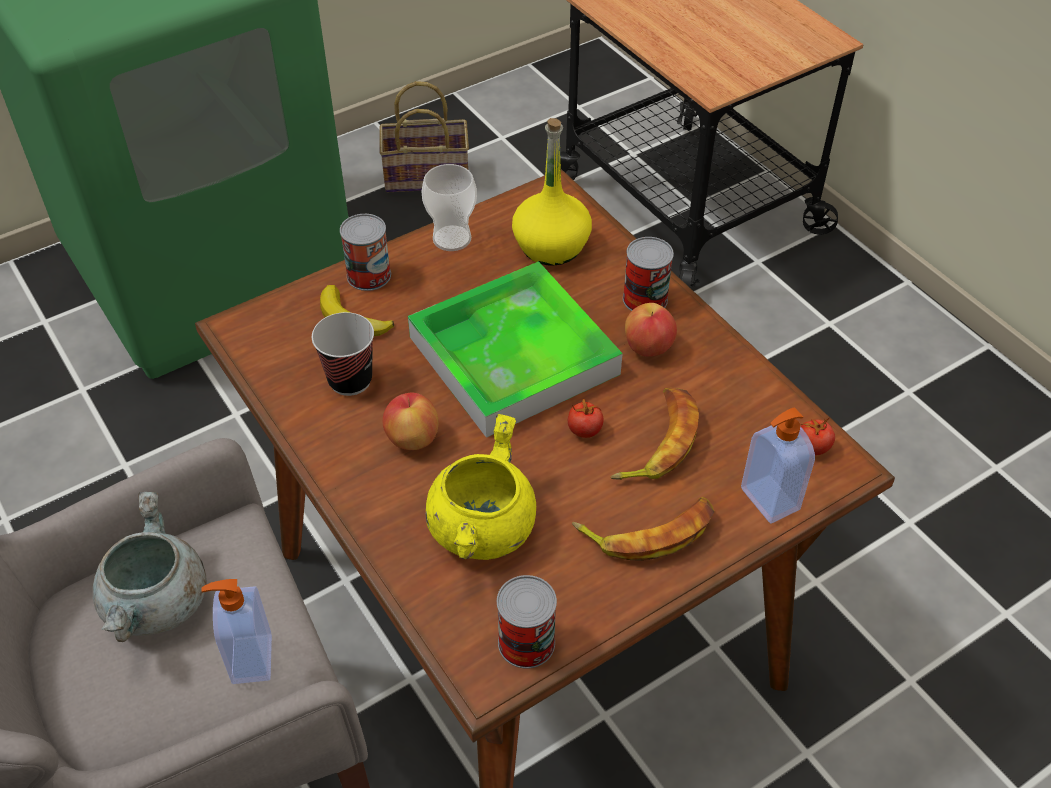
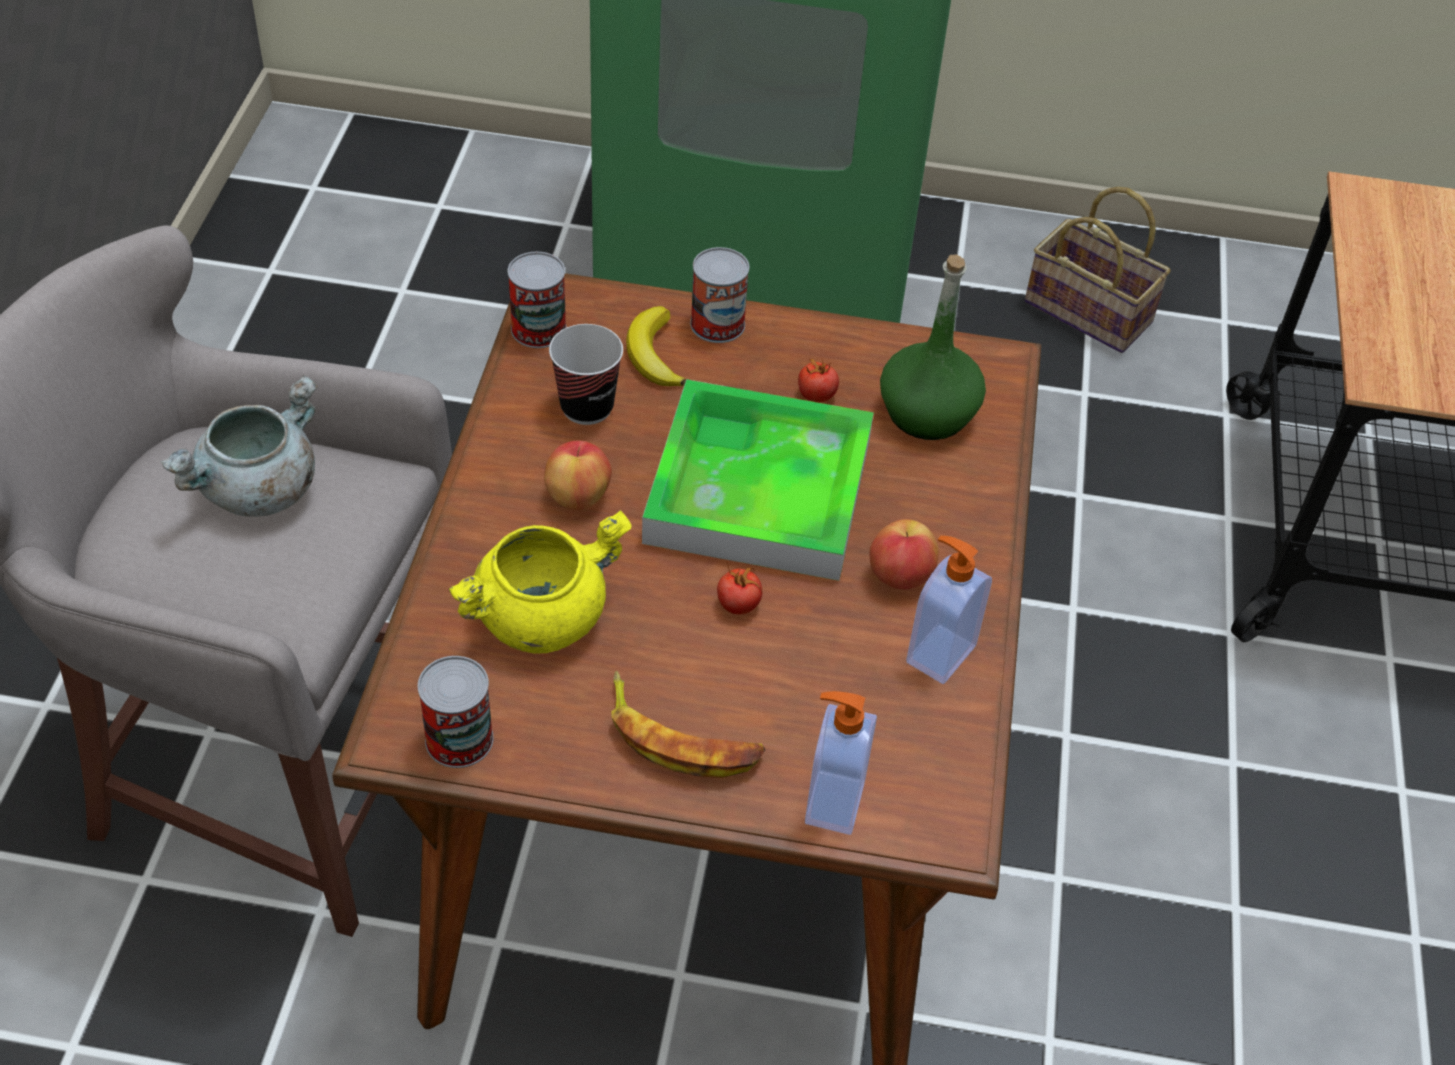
camera: 40 degrees right, 0 degrees up
(250, 659) = (274, 589): soap dispenser -> soap dispenser (938, 653)
(452, 238) = (838, 341): cup -> none
(551, 246) = (928, 413): yellow bottle -> green bottle
(645, 299) = (958, 528): can -> can (538, 329)
(657, 442) = (794, 667): banana -> none
(813, 447) = (944, 792): tomato -> tomato (816, 395)

